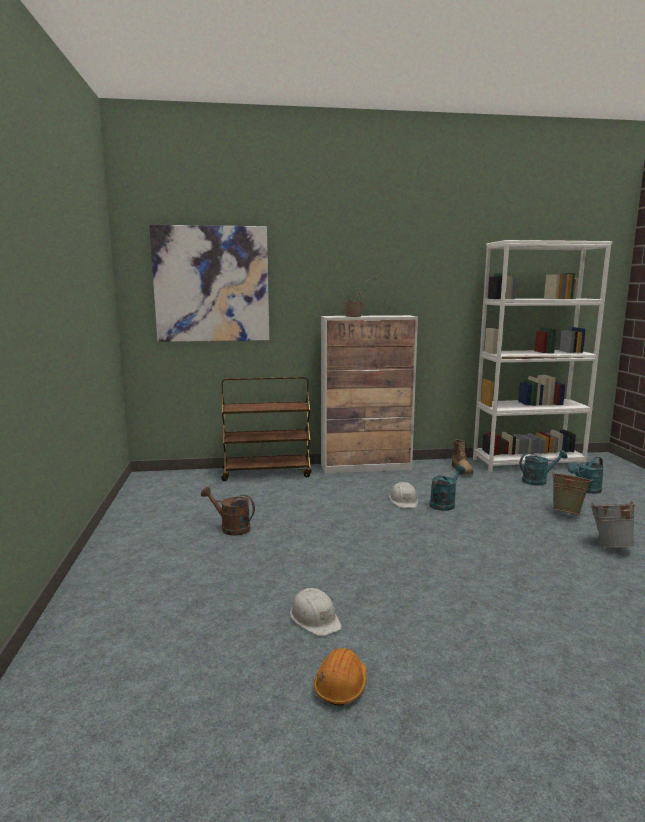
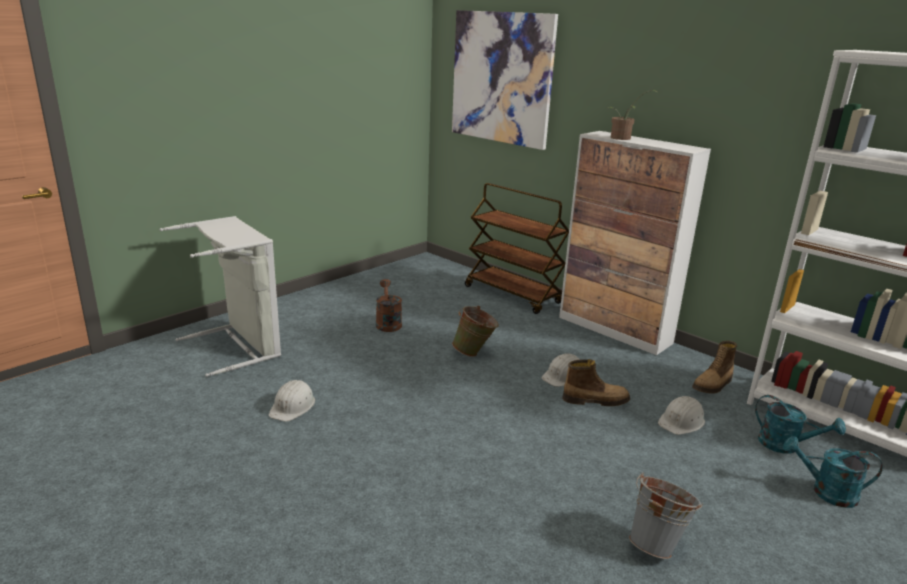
camera: 50 degrees right, 10 degrees up
(146, 613) = (239, 346): none -> grey laundry basket
(341, 686) = (217, 446): orange hard hat -> none
(444, 503) = (595, 400): turquoise watering can -> boot
(492, 492) = (681, 421): none -> white hard hat
(567, 513) = (711, 490): green bucket -> green bucket (474, 353)

